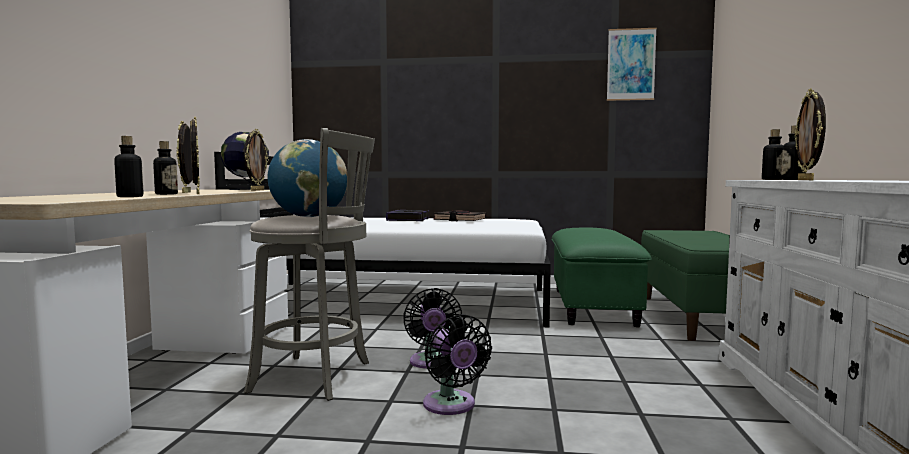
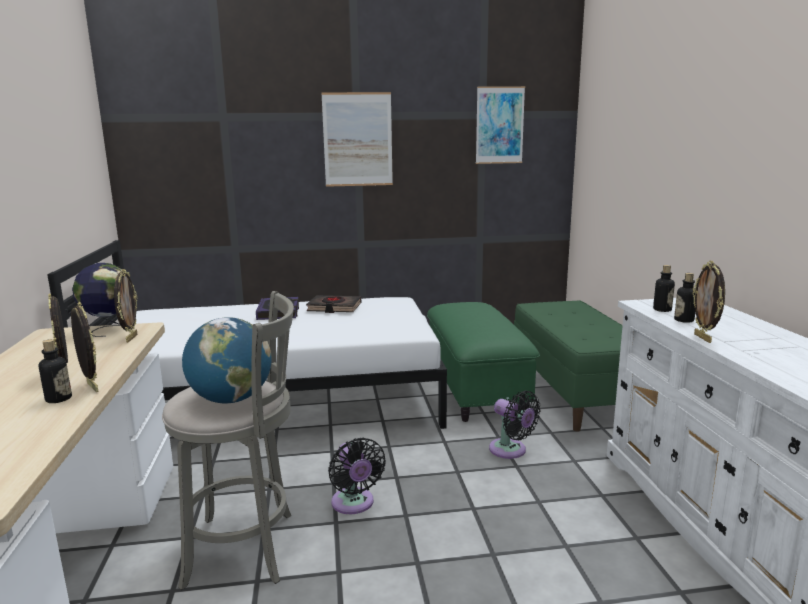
camera: 15 degrees left, 10 degrees up
(130, 196) = (40, 435): bottle -> none
(451, 406) = (400, 567): black fan -> black fan (510, 451)
(495, 79) = (357, 140): none -> picture

